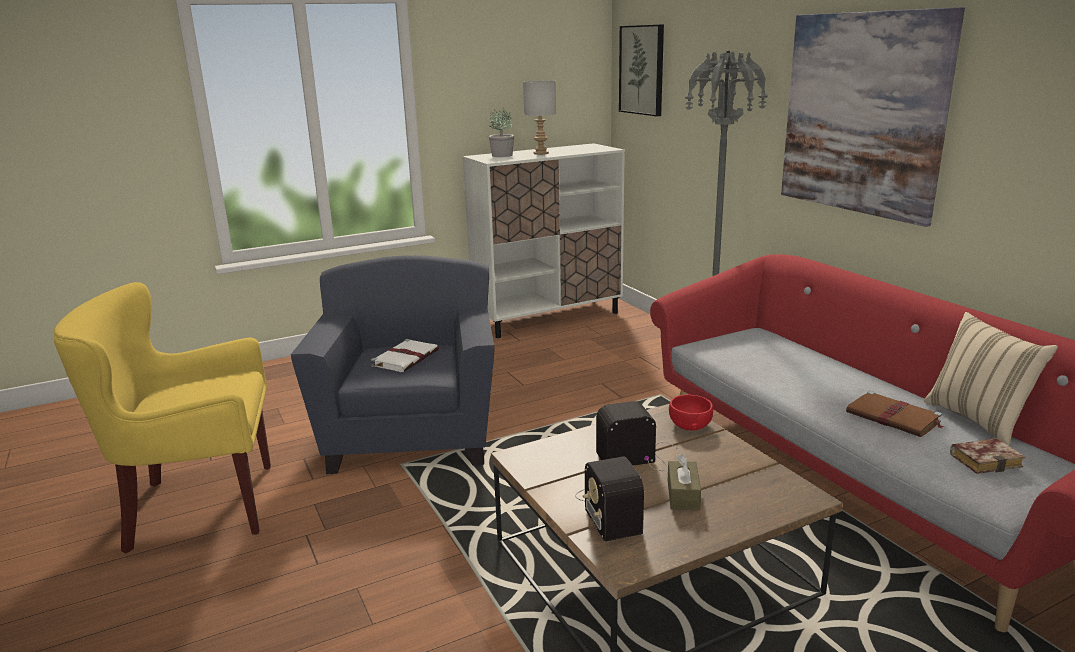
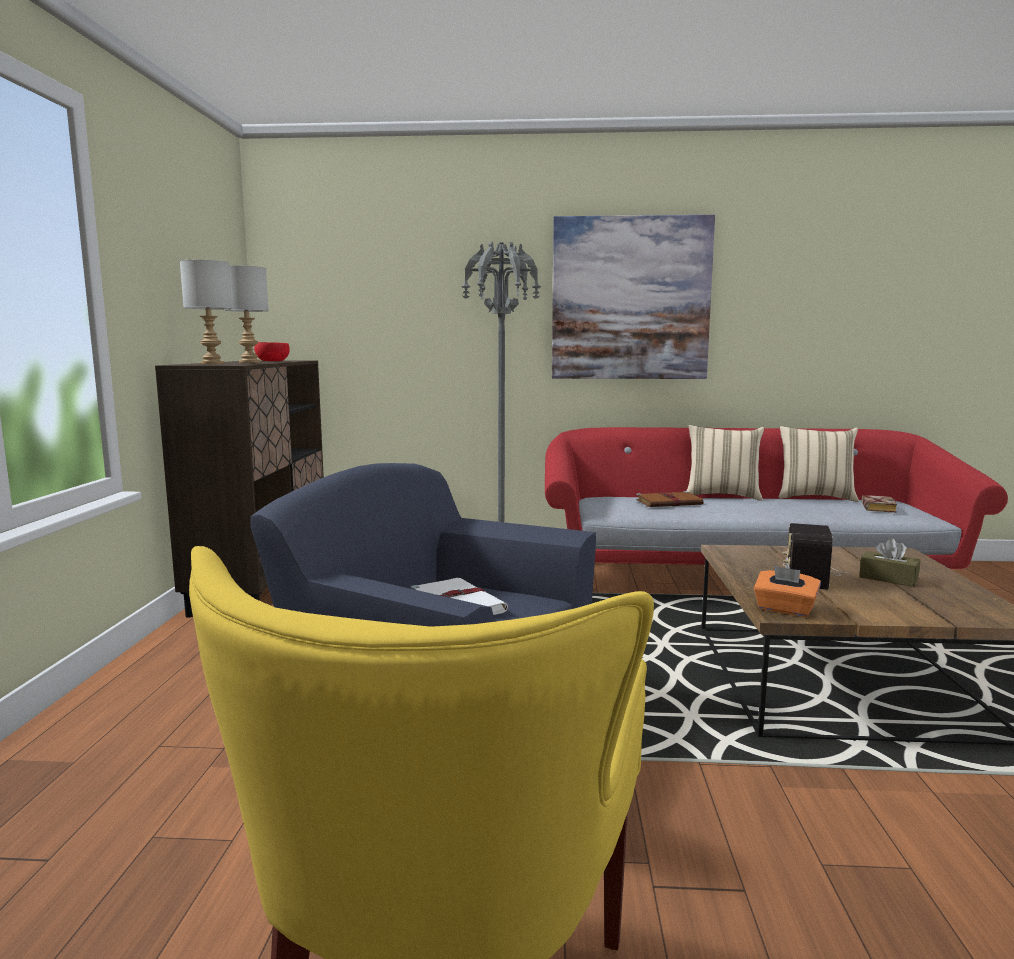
camera: 60 degrees left, 10 degrees down
(502, 155) = (211, 363): potted plant -> grey table lamp
(530, 457) = (785, 609): none -> orange tissue box
(548, 317) = (262, 584): white cabinet -> brown cabinet
(610, 508) = (908, 603): radio -> none
(642, 70) = (315, 272): picture -> none
(689, 425) = (755, 551): red bowl -> red bowl (272, 361)
(874, 374) = (722, 496): none -> beige pillow
(894, 418) = (803, 506): brown book -> brown book (670, 502)

